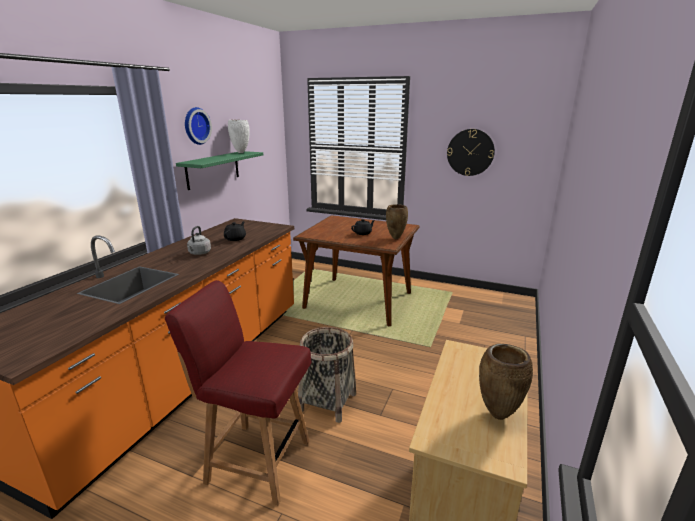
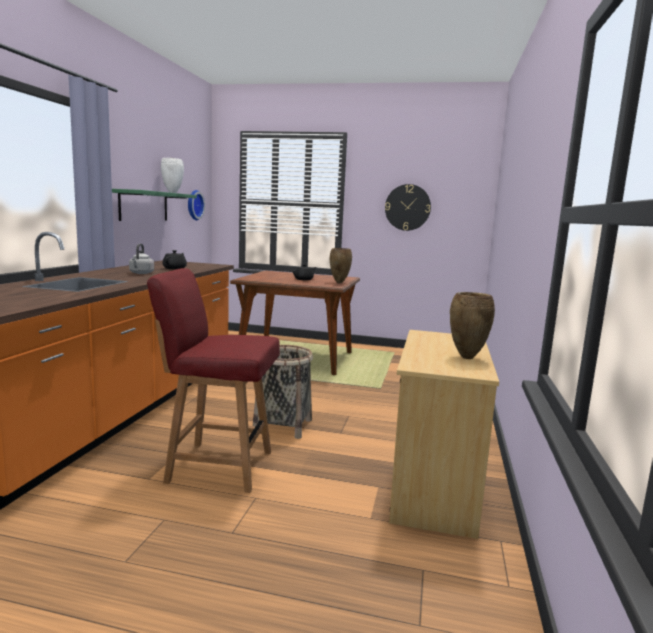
camera: 10 degrees left, 10 degrees down
(195, 126) = (131, 156): wall clock -> wall clock (193, 205)

